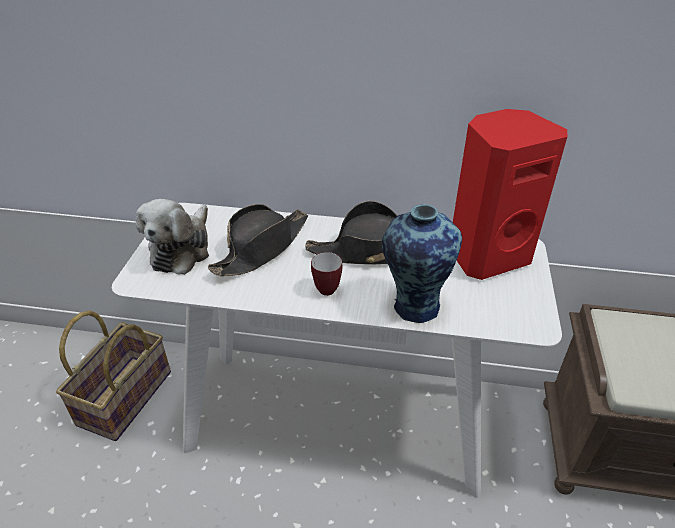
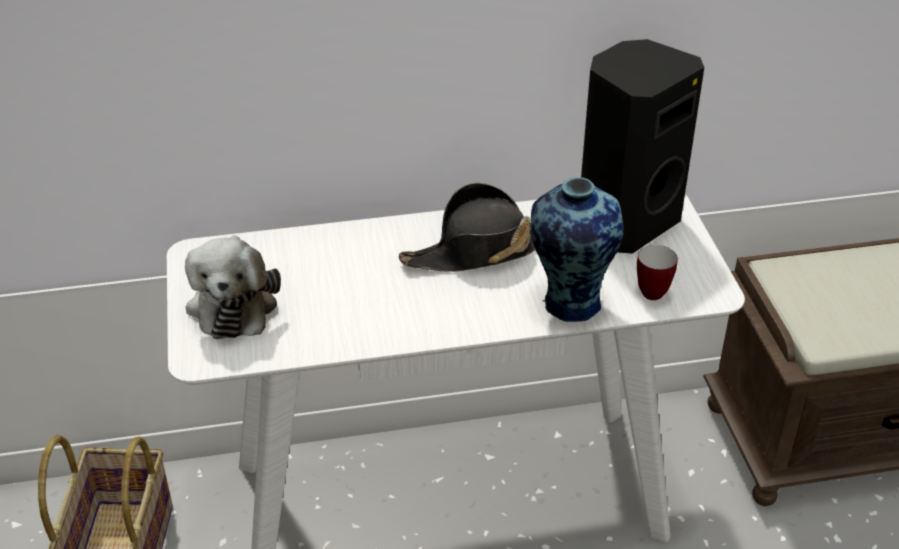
camera: 20 degrees left, 0 degrees up
(262, 248) = (341, 276): black hat -> none
(329, 287) = (456, 306): mug -> mug (652, 290)
(486, 255) = (624, 222): red speaker -> black speaker

